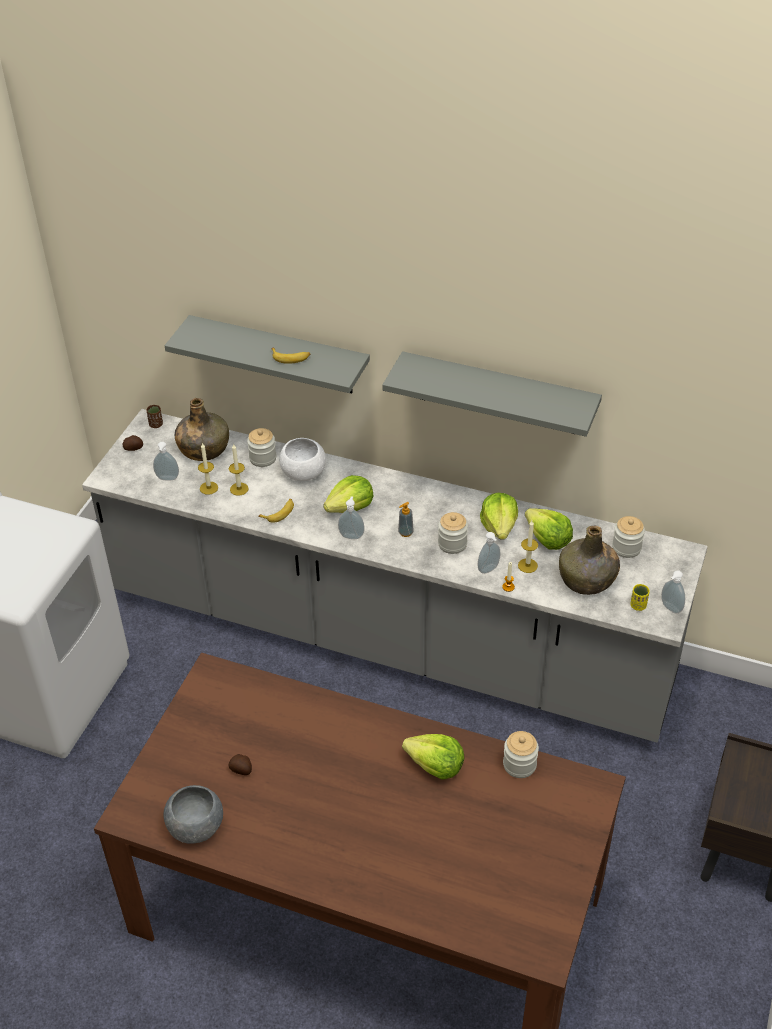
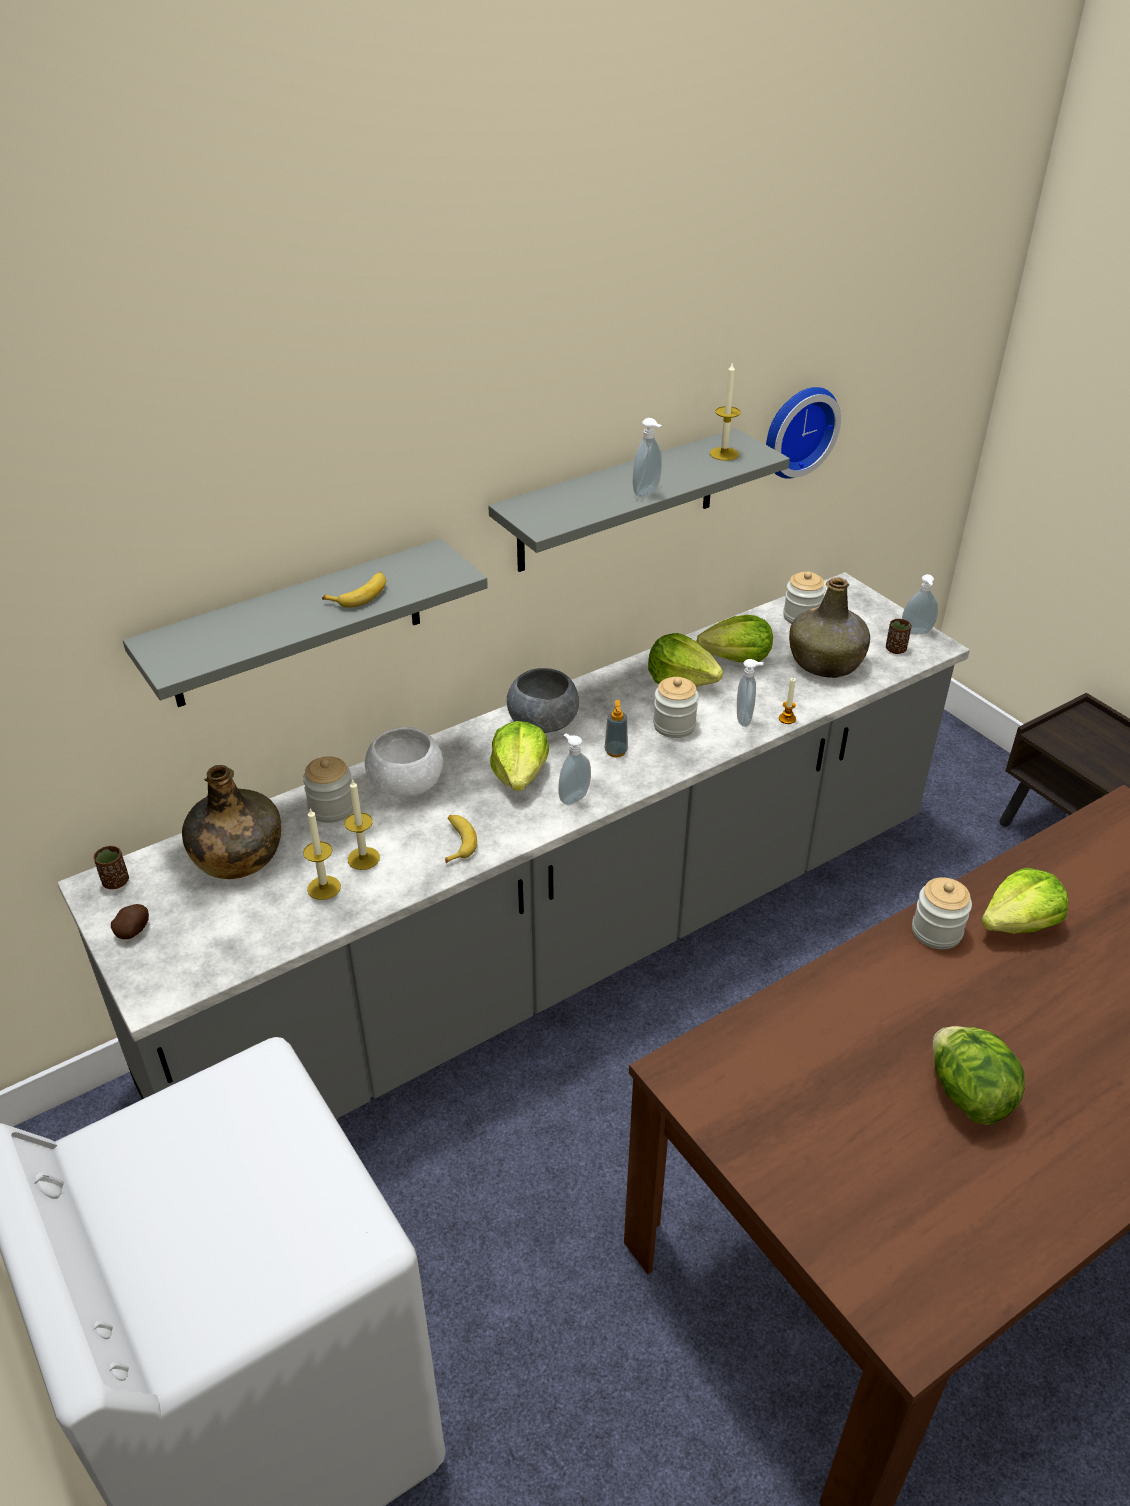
camera: 55 degrees left, 5 degrees down
(167, 479) = (249, 923): soap dispenser -> soap dispenser (648, 493)
(196, 826) = (988, 1239): grey bowl -> grey bowl (543, 723)
(241, 770) = (905, 1127): potato -> none
(283, 787) = (967, 1094): none -> lettuce
(519, 765) = (1060, 853): jar -> jar (936, 931)
(527, 565) = (765, 690): candle -> candle (724, 454)
(638, 605) = (895, 649): yellow cup -> brown cup
(660, 421) = (796, 430): none -> wall clock

